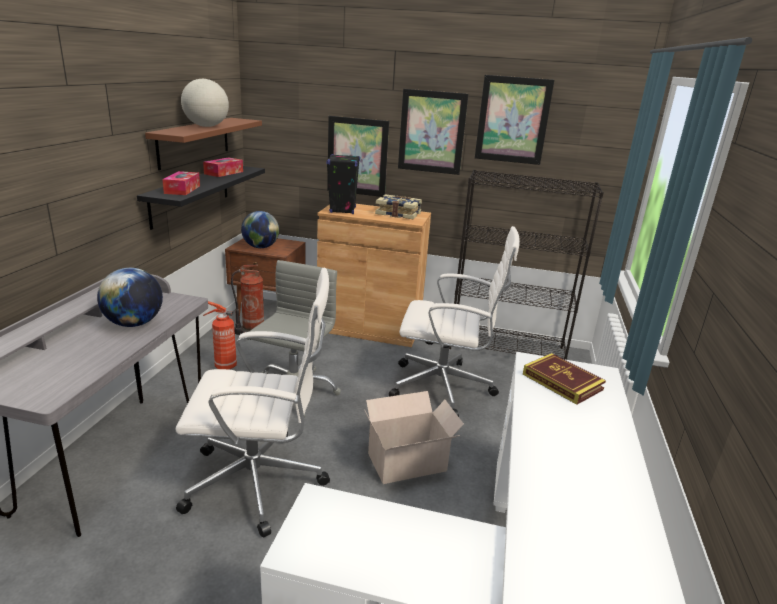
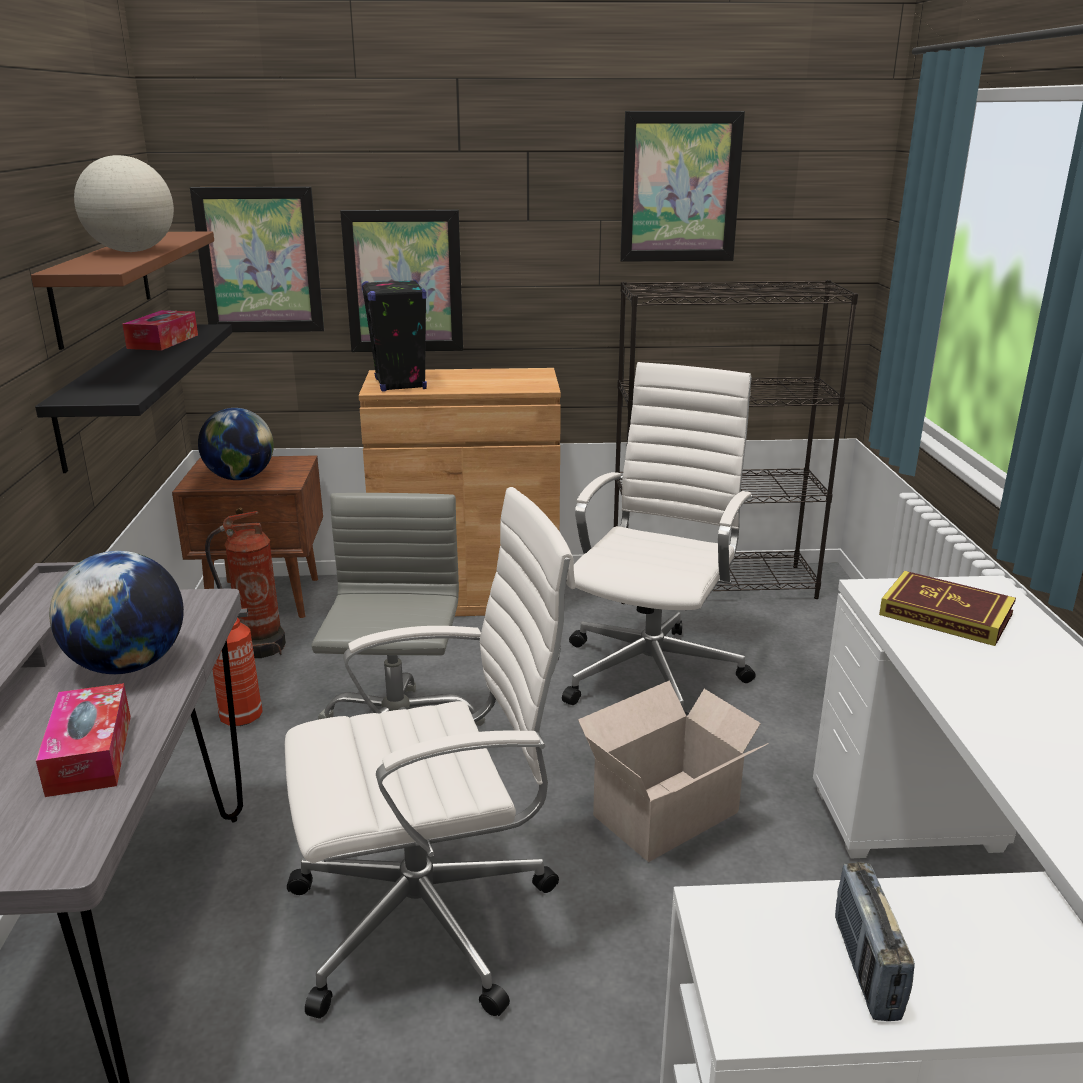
camera: 15 degrees left, 0 degrees up
(182, 189) = (118, 383): tissue box -> tissue box (90, 754)
(368, 546) = (865, 968): none -> radio
(398, 214) = (502, 377): book -> none
(432, 132) = (539, 222): picture -> picture (259, 260)
(444, 388) = (653, 672): white office chair -> white office chair turned 60 degrees counterclockwise

